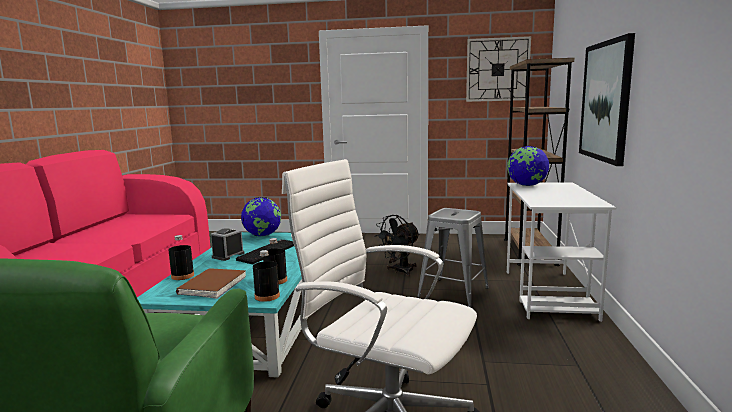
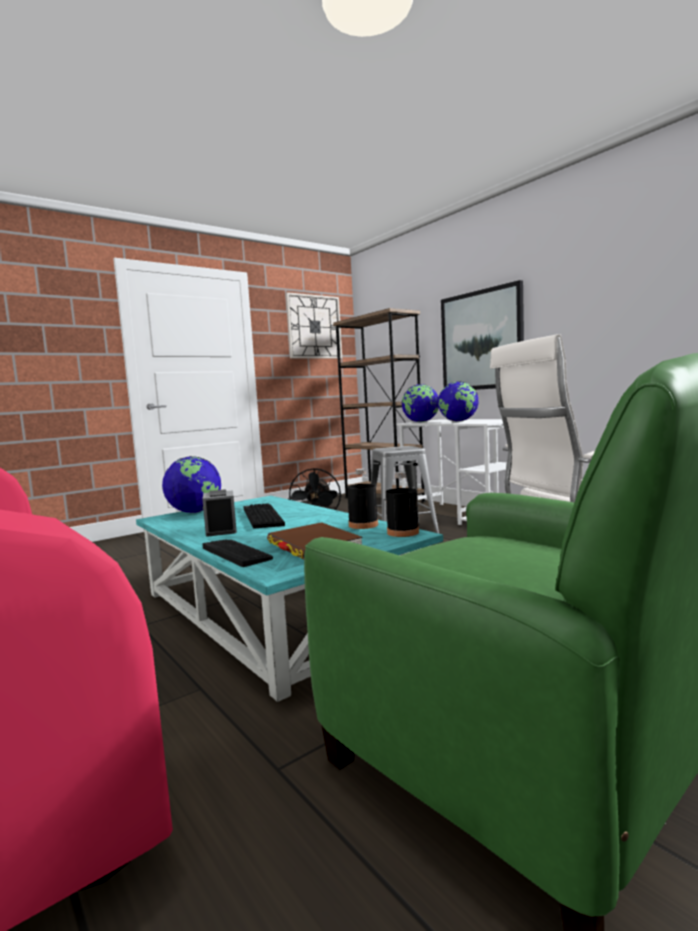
camera: 45 degrees left, 5 degrees down
(182, 276) = (236, 553): black bottle -> keyboard
(547, 193) = (458, 421): none -> globe

